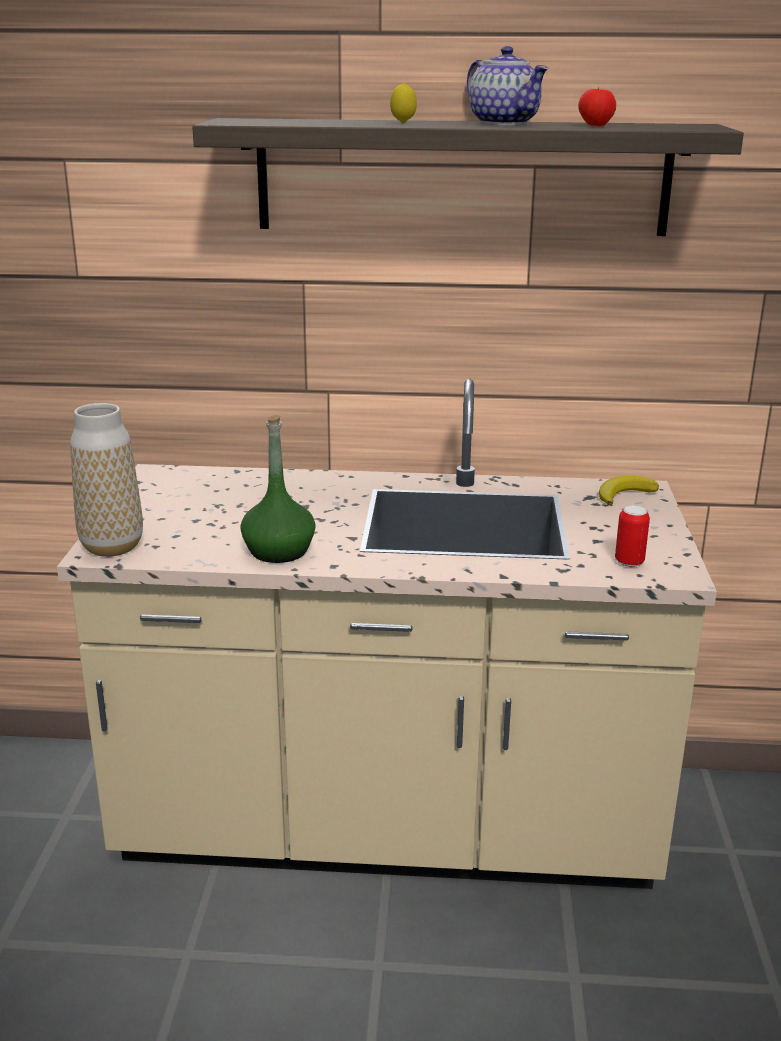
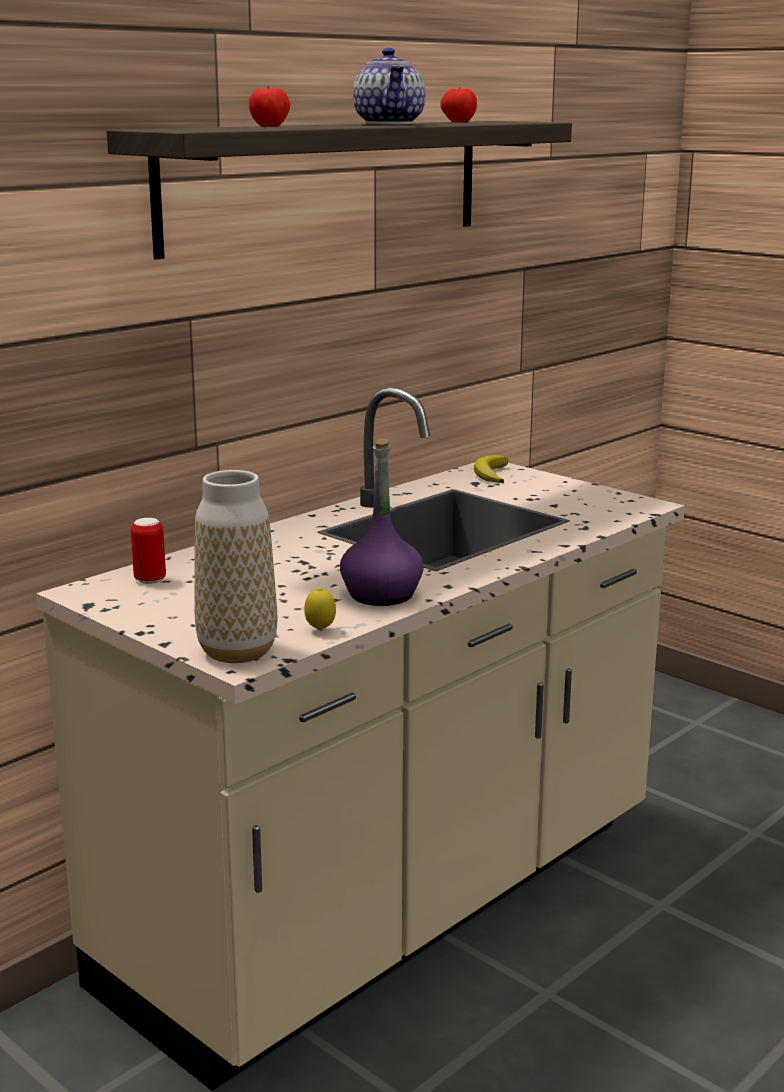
camera: 50 degrees left, 5 degrees down
(278, 551) = (381, 595): green bottle -> purple bottle
(344, 122) = (270, 126): none -> apple
(403, 123) = (330, 126): lemon -> lemon (320, 630)
(505, 123) = (391, 123): teapot -> teapot turned 75 degrees clockwise
(629, 562) = (604, 509): can -> can (150, 580)

